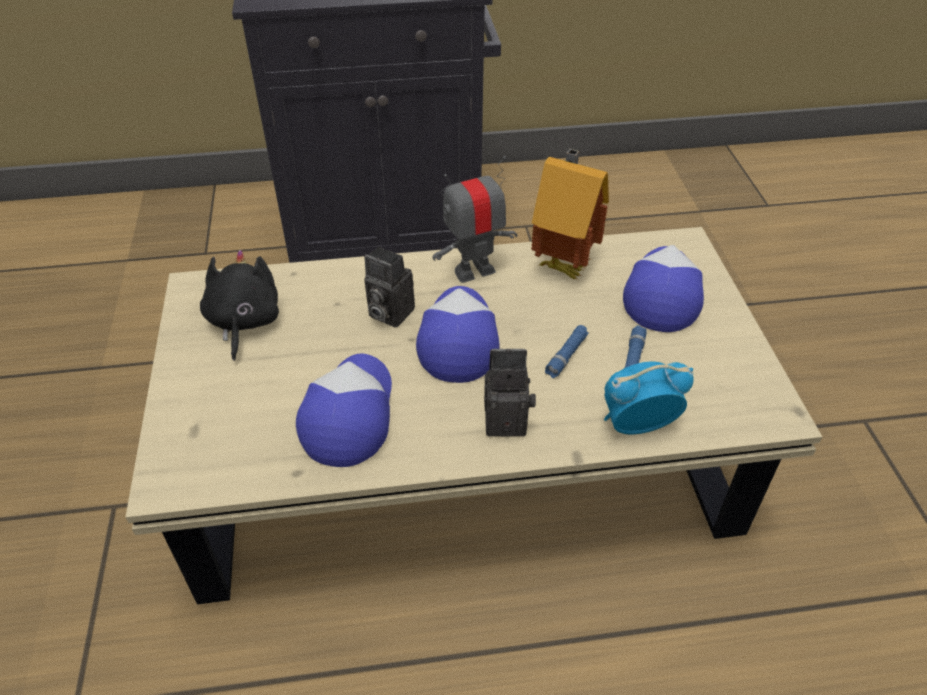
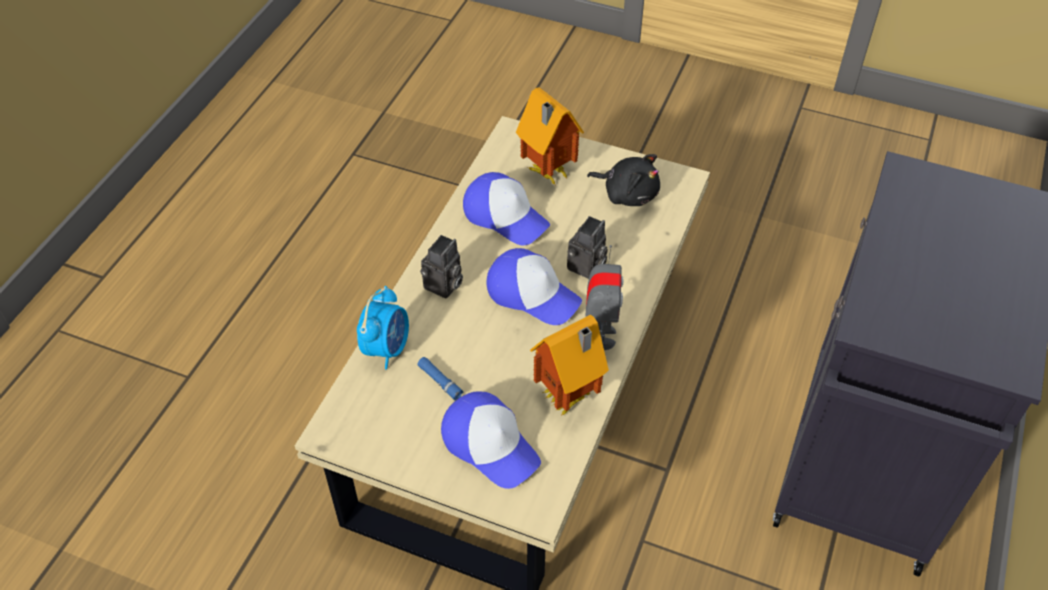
camera: 120 degrees right, 5 degrees up
(242, 407) = (547, 174): none -> toy house
(388, 313) = (586, 268): camera -> camera turned 150 degrees clockwise
(566, 356) = (472, 345): blue flashlight -> none

